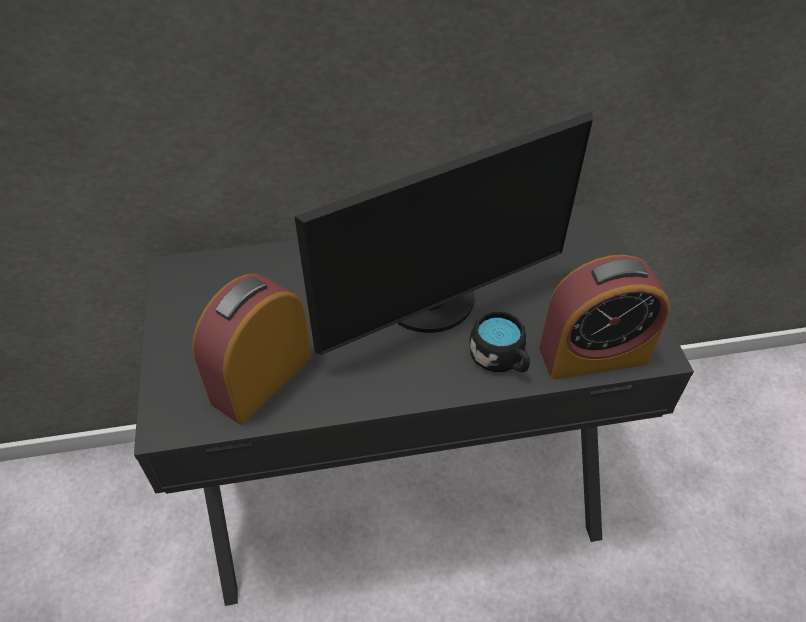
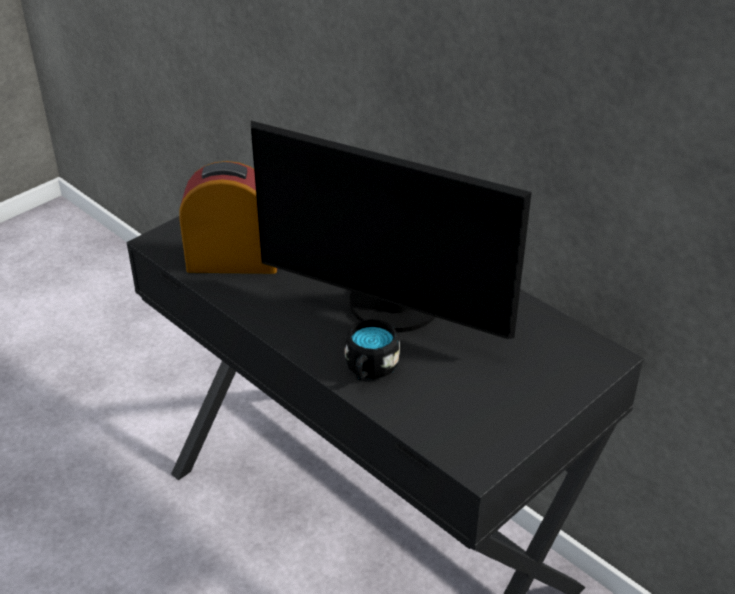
camera: 55 degrees right, 10 degrees down
(593, 354) = (431, 422): alarm clock -> none

